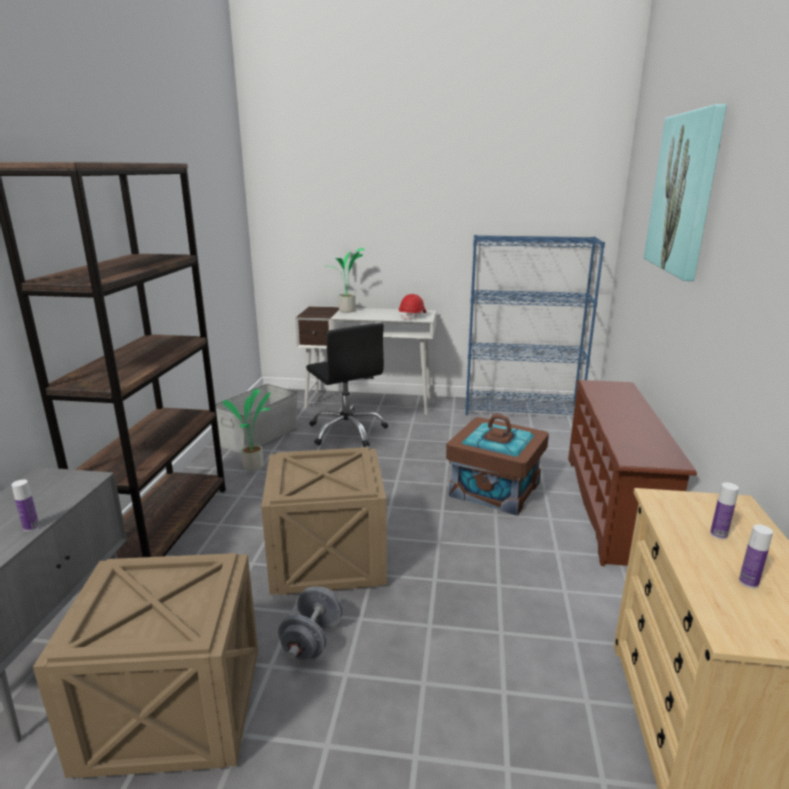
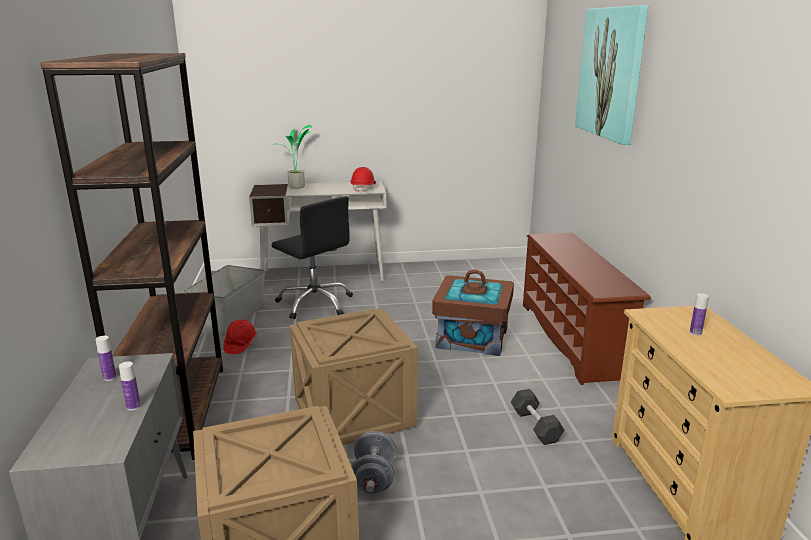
camera: 15 degrees left, 0 degrees up
(255, 466) = (240, 345): potted plant -> red hard hat
(522, 409) = (467, 267): blue bookcase -> none
(524, 609) = (535, 426): none -> black dumbbell
(748, 582) = (727, 359): bottle -> bottle (109, 377)

